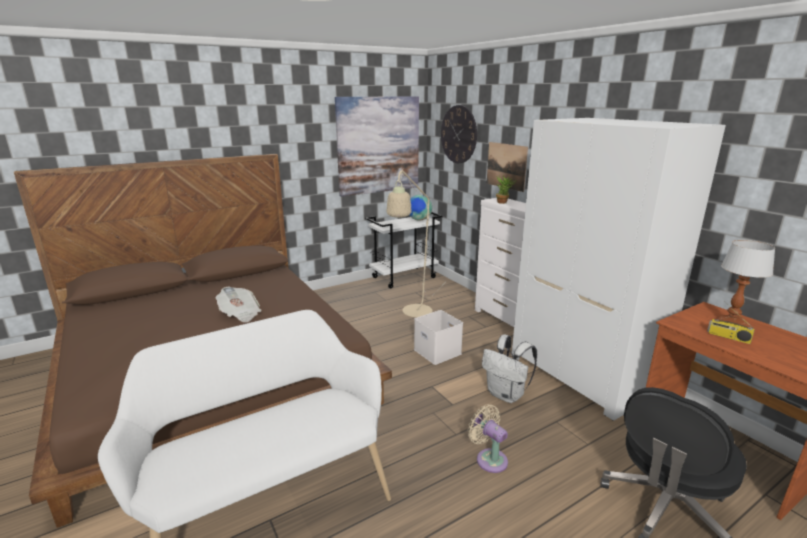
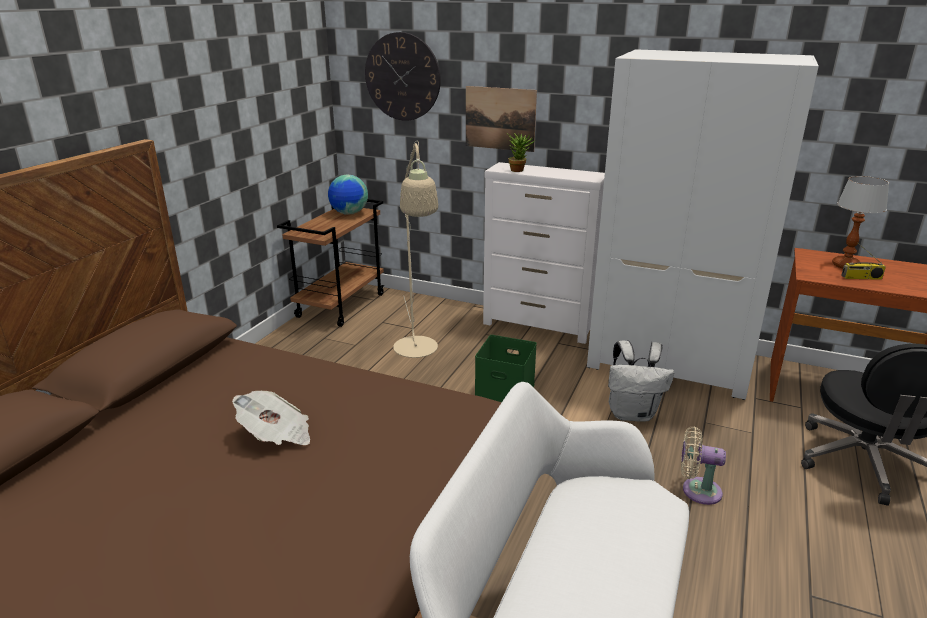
camera: 35 degrees left, 5 degrees up
(378, 145) = (279, 104): picture -> none
(404, 277) = (341, 305): white cart -> brown cart
(438, 352) = (506, 391): white storage box -> green storage box

